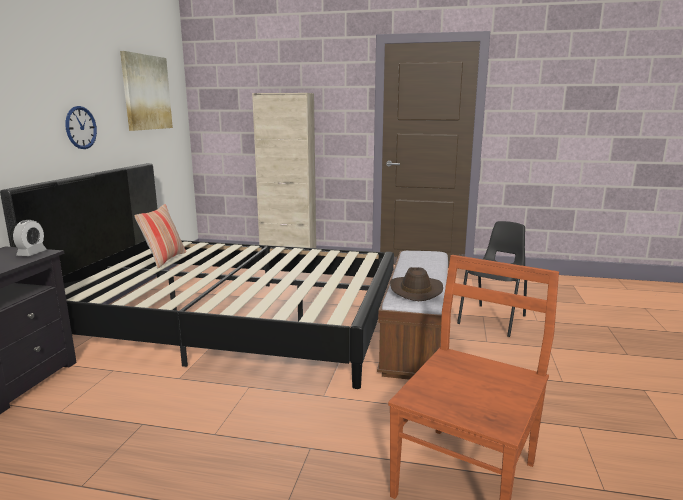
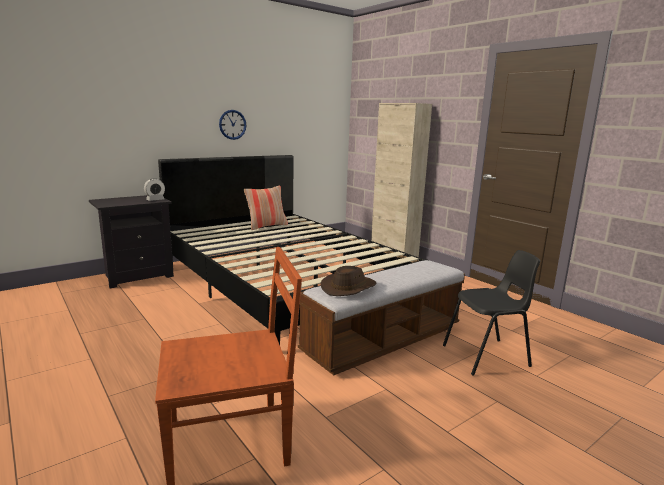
camera: 40 degrees right, 0 degrees up
(146, 92) = (302, 101): picture -> none

